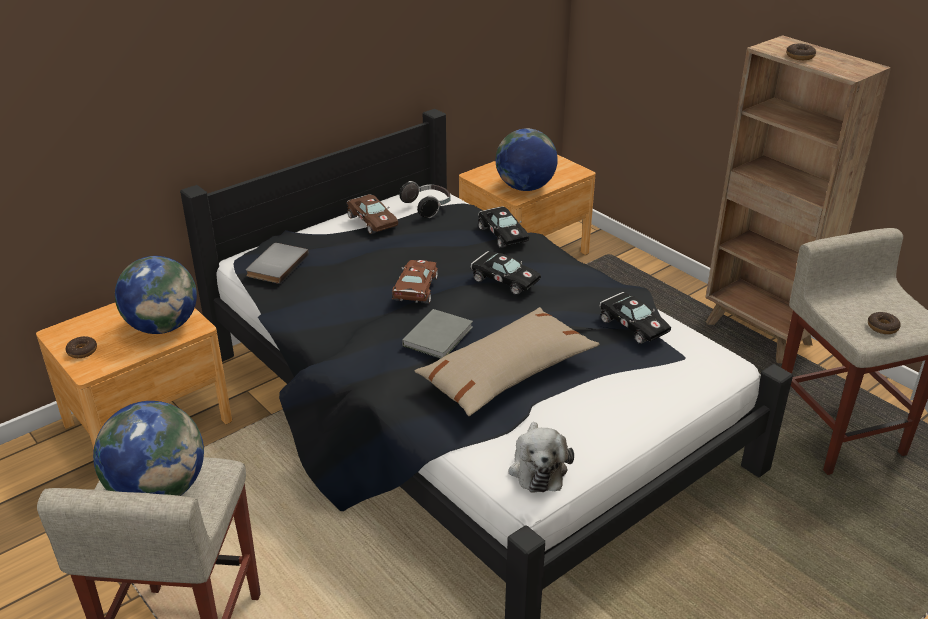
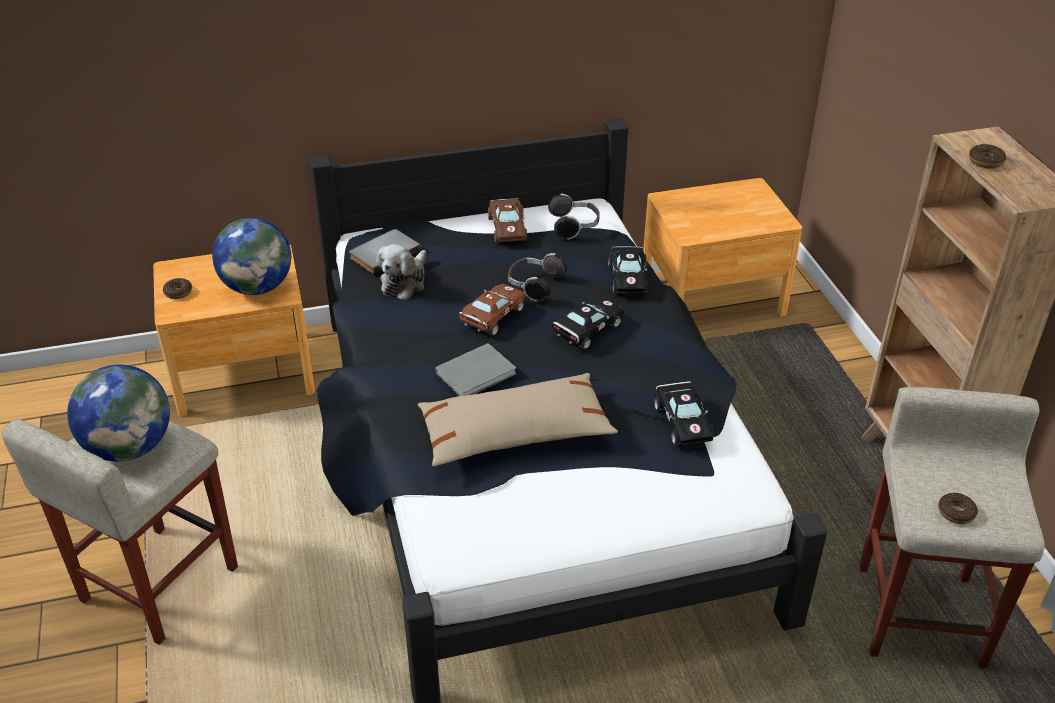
camera: 25 degrees right, 5 degrees up
(430, 258) = (534, 286): none -> headphones
(503, 280) = (586, 330): black toy car -> black toy car turned 105 degrees counterclockwise
(525, 187) = (708, 226): globe -> none
(538, 468) = (474, 540): plush toy -> plush toy (405, 282)

